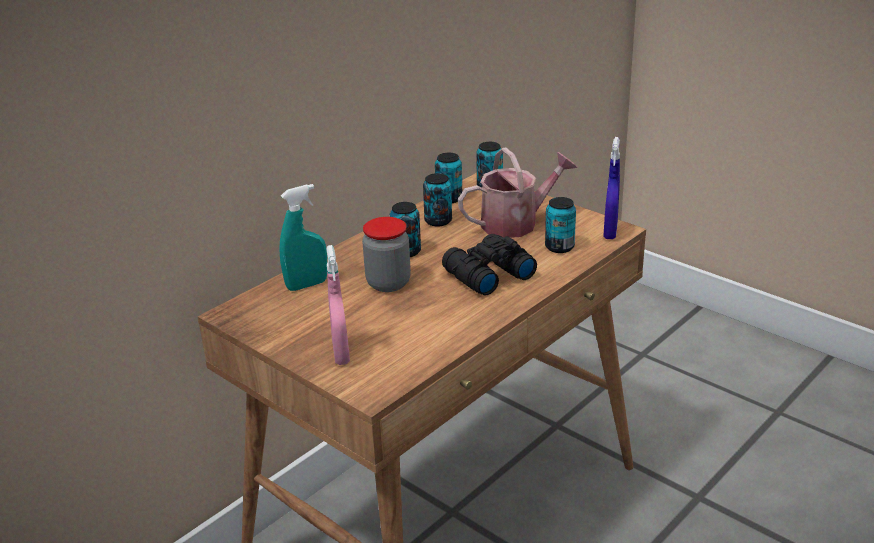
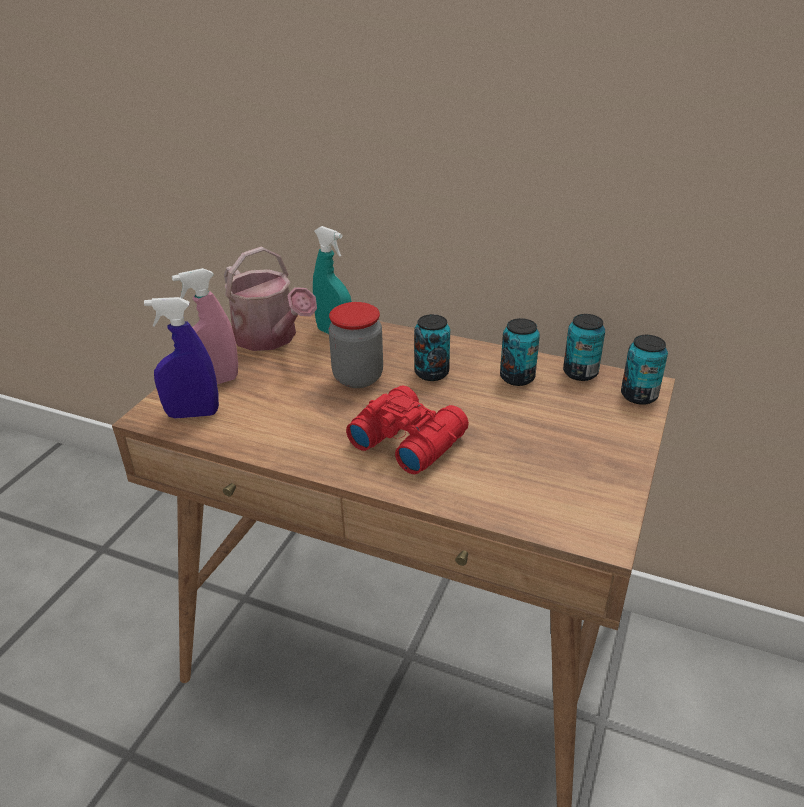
camera: 70 degrees right, 5 degrees up
(486, 275) = (407, 439): black binoculars -> red binoculars
(516, 223) = (555, 436): watering can -> watering can (270, 338)
(559, 247) = (512, 486): can -> none
(610, 232) = (588, 529): blue spray bottle -> blue spray bottle (193, 414)

